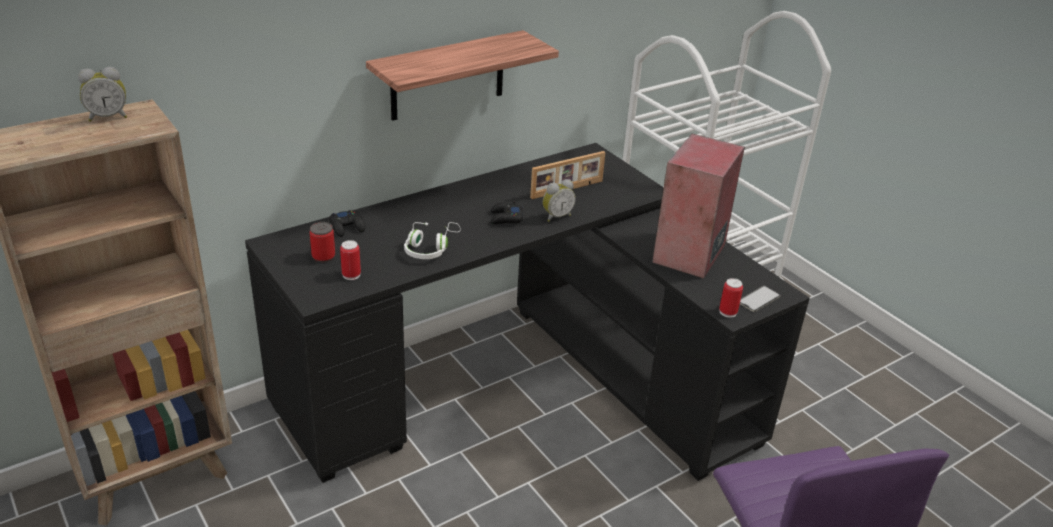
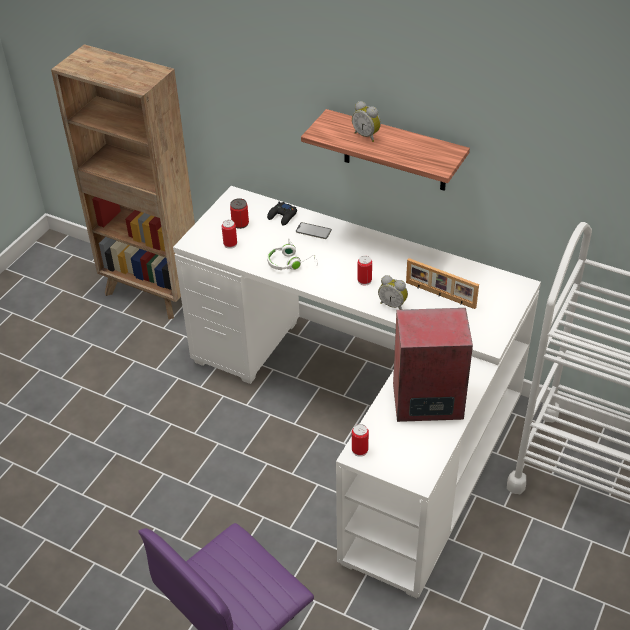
camera: 65 degrees right, 10 degrees up
(108, 117) = (138, 68): alarm clock -> alarm clock (367, 135)
(505, 218) = (364, 280): black game controller -> can
(522, 383) = (367, 415): black desk -> white desk
(758, 299) = (395, 464): phone -> phone (313, 231)

